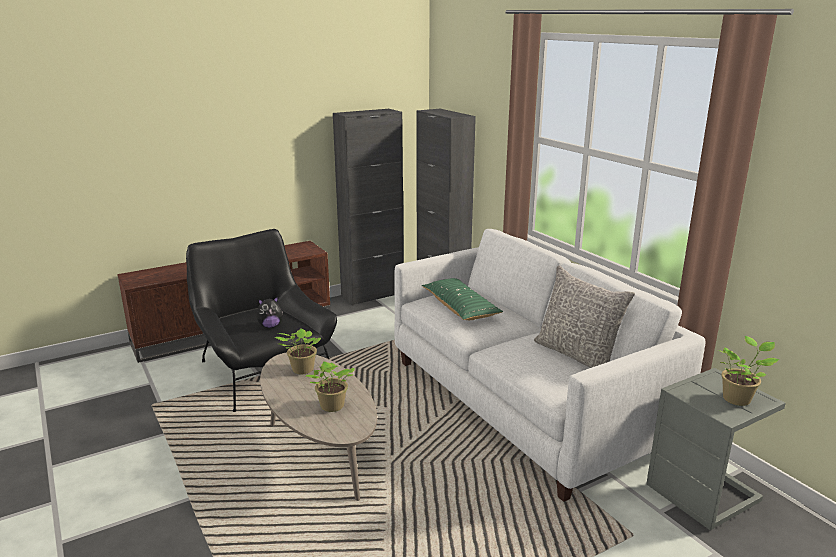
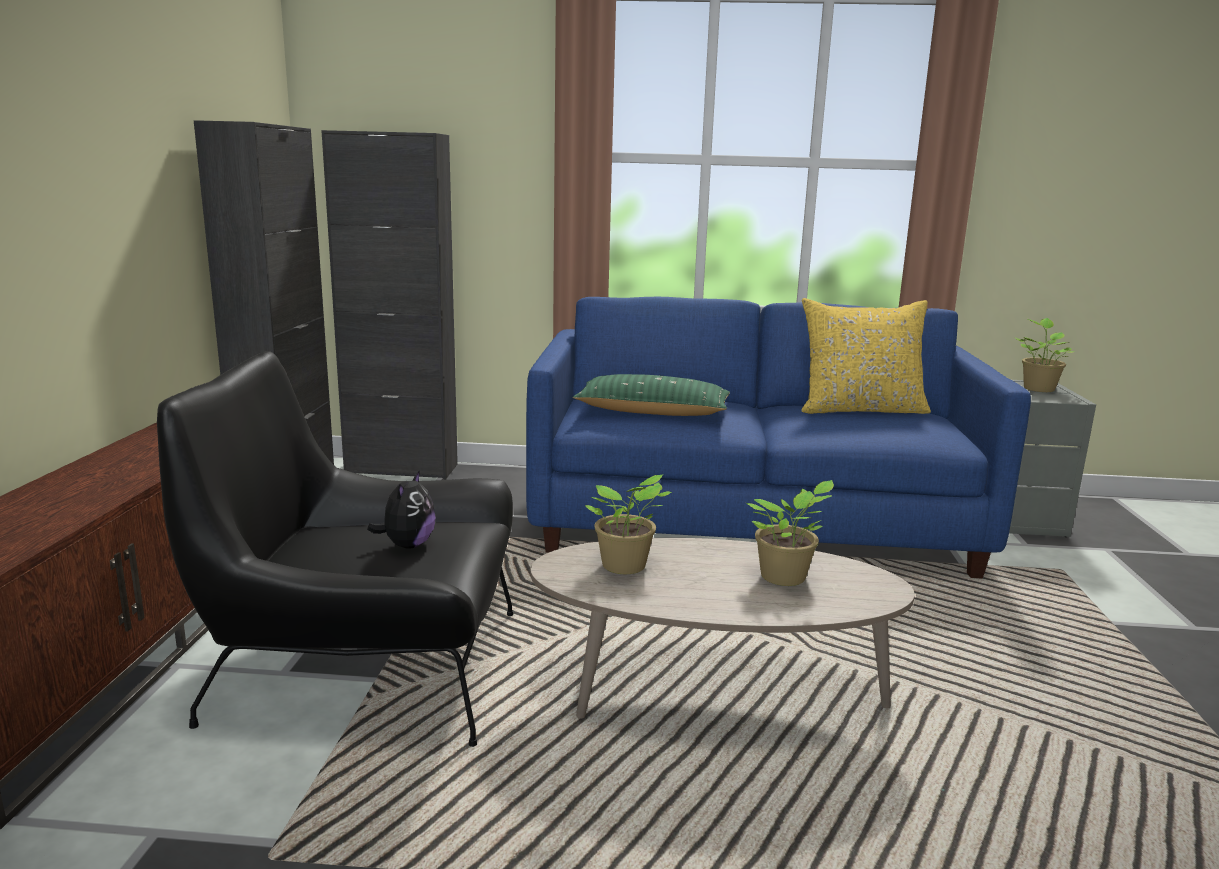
camera: 55 degrees left, 5 degrees down
(523, 403) = (752, 525): white sofa -> blue sofa
(577, 355) = (860, 409): grey pillow -> yellow pillow

